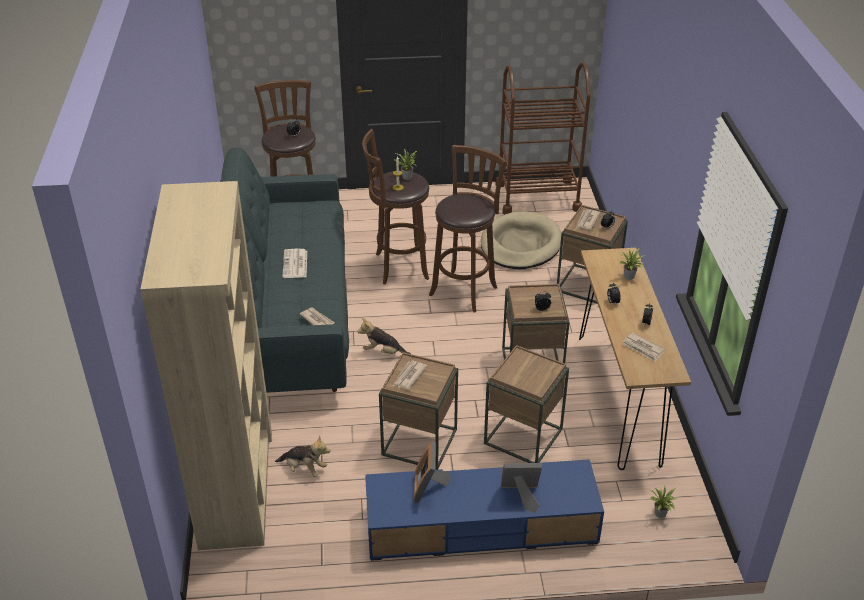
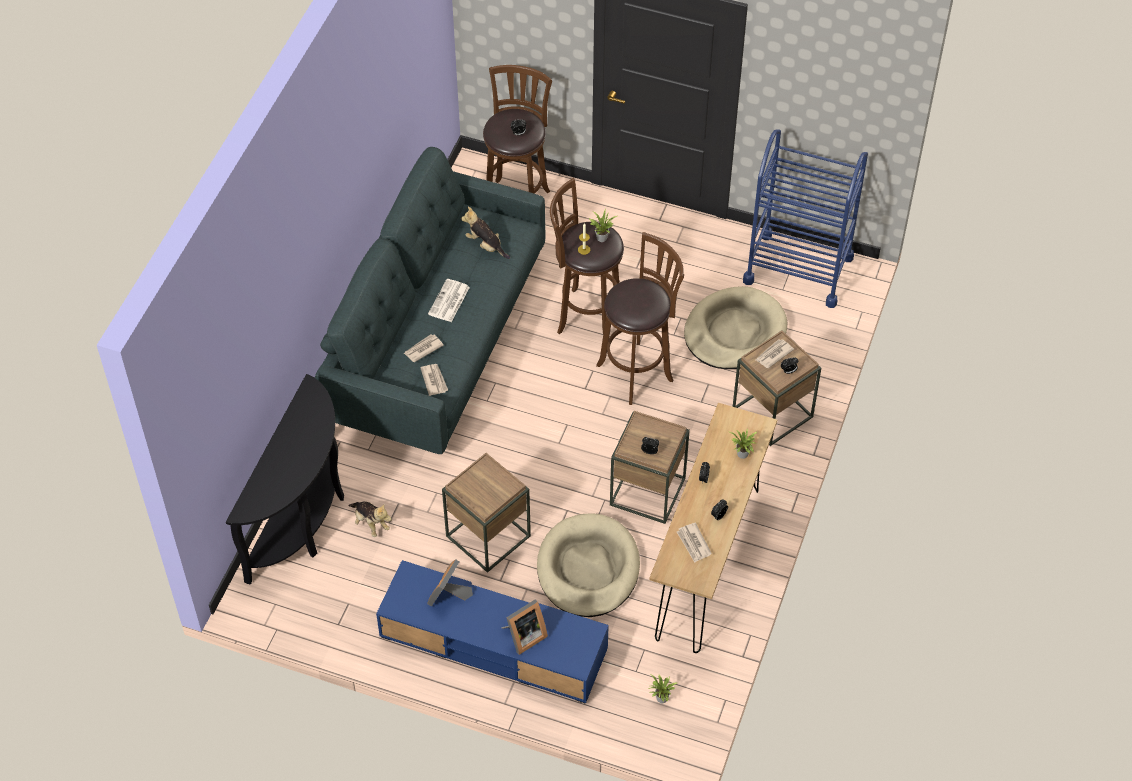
camera: 25 degrees right, 15 degrees up
(237, 487) = (303, 519): beige bookcase -> black console table
(383, 352) = (511, 420): plush toy -> plush toy (485, 245)
(409, 376) = (477, 482): newspaper -> newspaper (423, 349)
(521, 496) = (523, 636): picture frame -> picture frame turned 120 degrees clockwise
(523, 436) = (588, 568): brown side table -> beige dog bed
(537, 197) = (798, 269): brown cart -> blue cart

